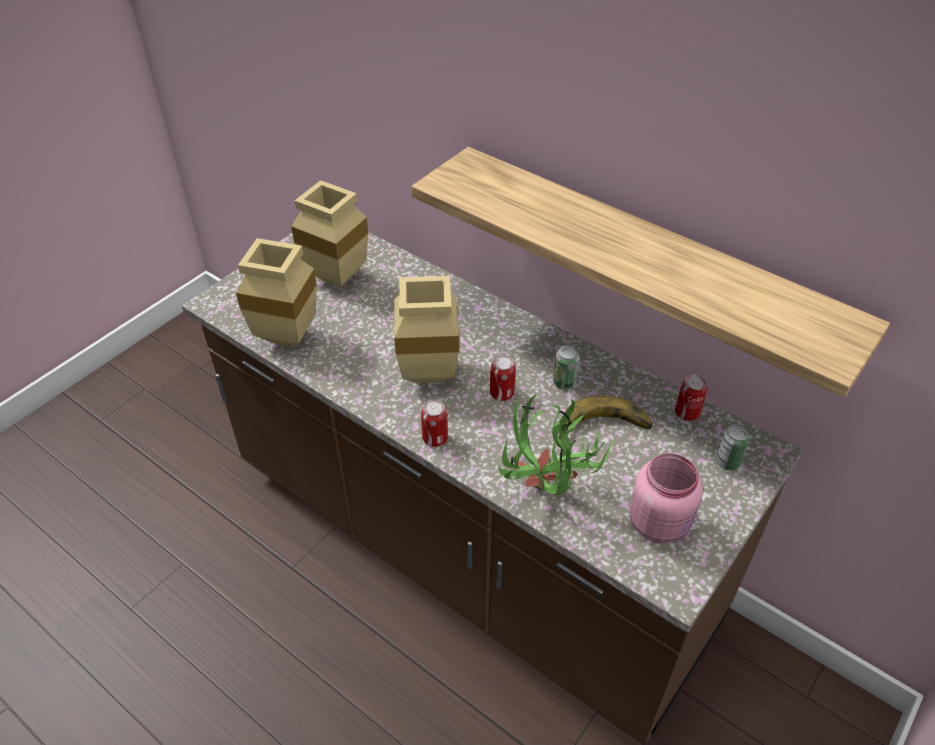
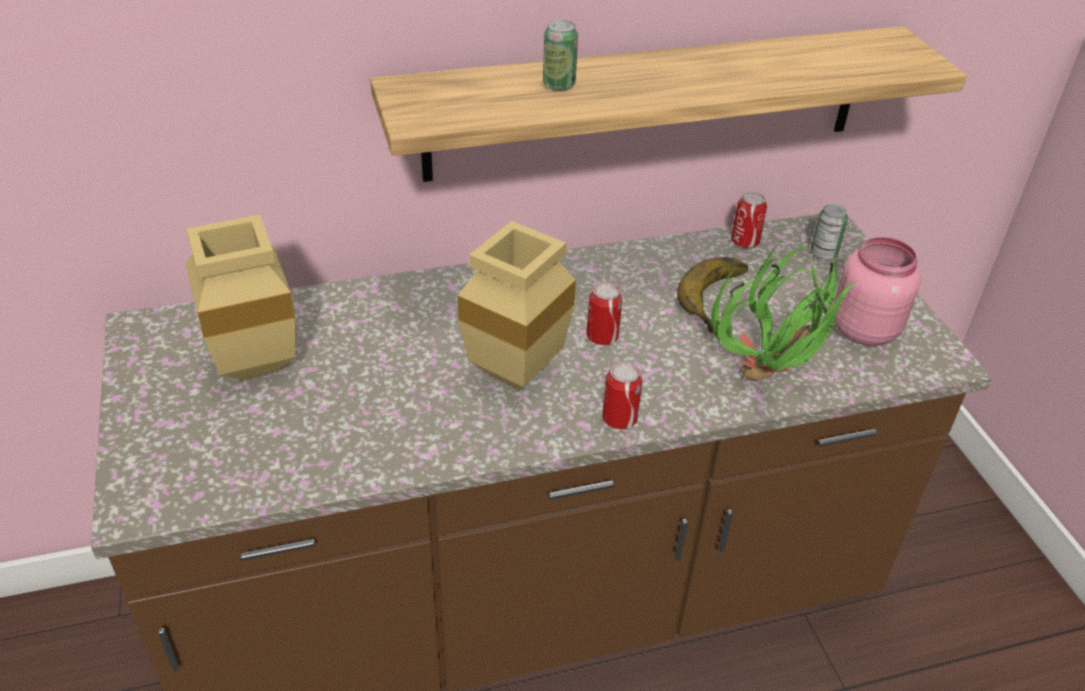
camera: 55 degrees left, 5 degrees down
(283, 339) = (305, 468): beige vase -> none
(564, 382) = (631, 289): can -> can (559, 85)

